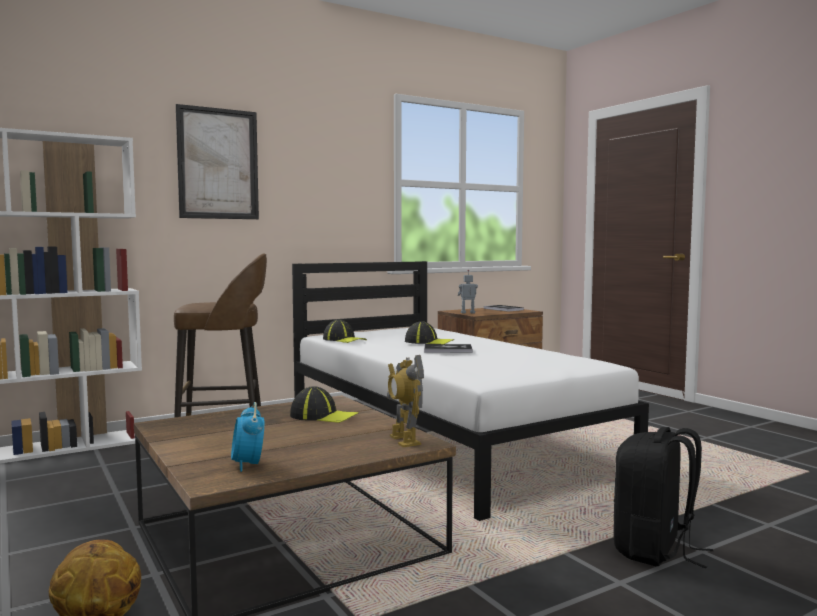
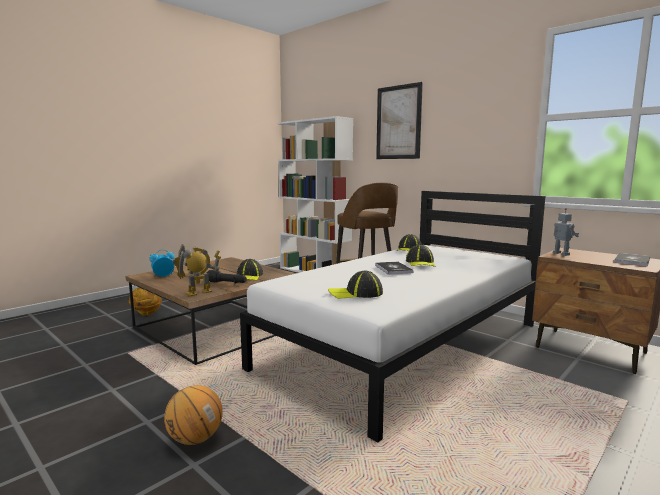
camera: 75 degrees right, 5 degrees up
(356, 426) = (227, 283): none -> black flashlight
(545, 364) = (356, 293): none -> cap
(655, 550) = (195, 439): black backpack -> basketball

